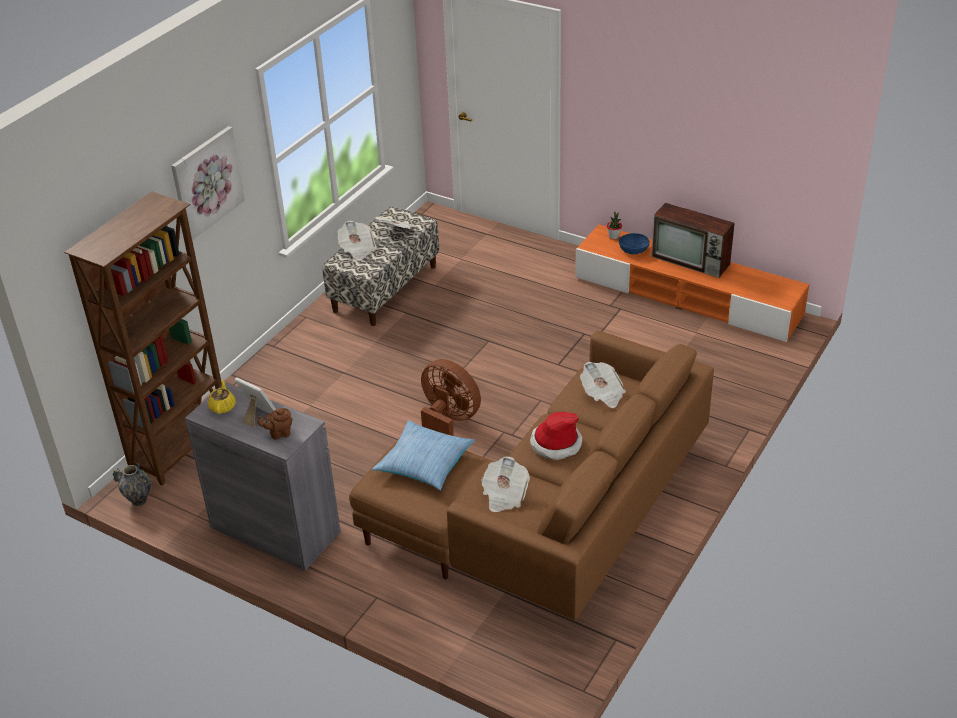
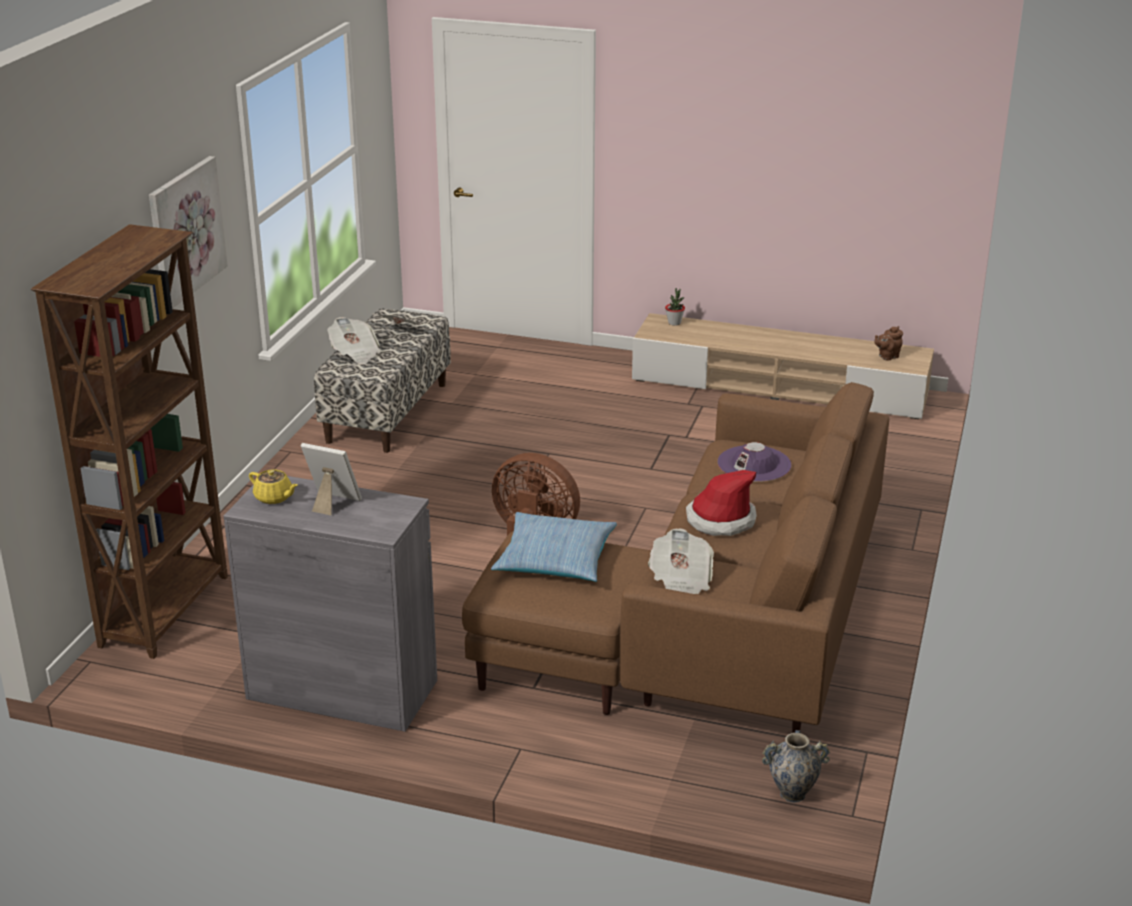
camera: 15 degrees left, 10 degrees down
(139, 500) = (125, 680): vase -> vase (792, 794)
(223, 406) = (274, 498): yellow teapot -> yellow teapot turned 135 degrees clockwise
(279, 433) = (370, 518): brown teapot -> brown teapot (887, 356)
(602, 394) = (754, 464): newspaper -> purple hat
(633, 250) = (706, 334): blue bowl -> none
(687, 297) = (780, 387): orange tv stand -> beige tv stand
(692, 260) = (782, 338): television -> none

